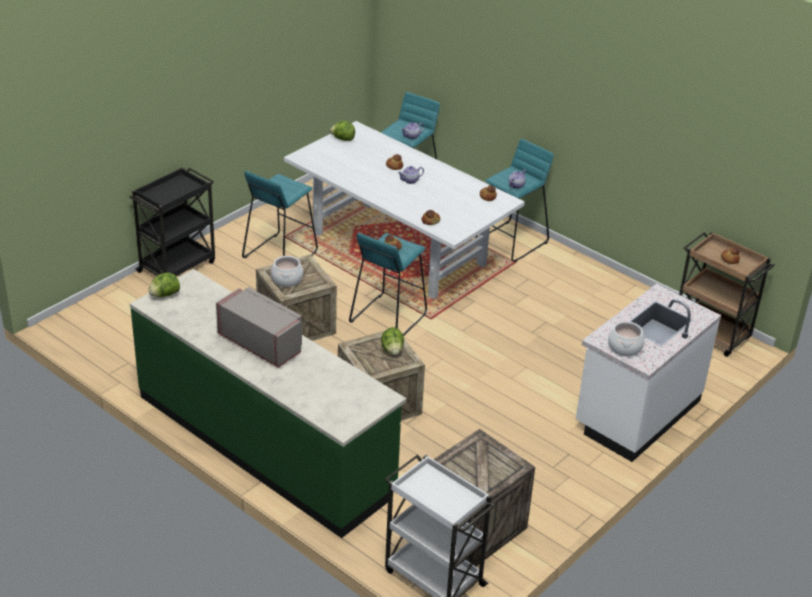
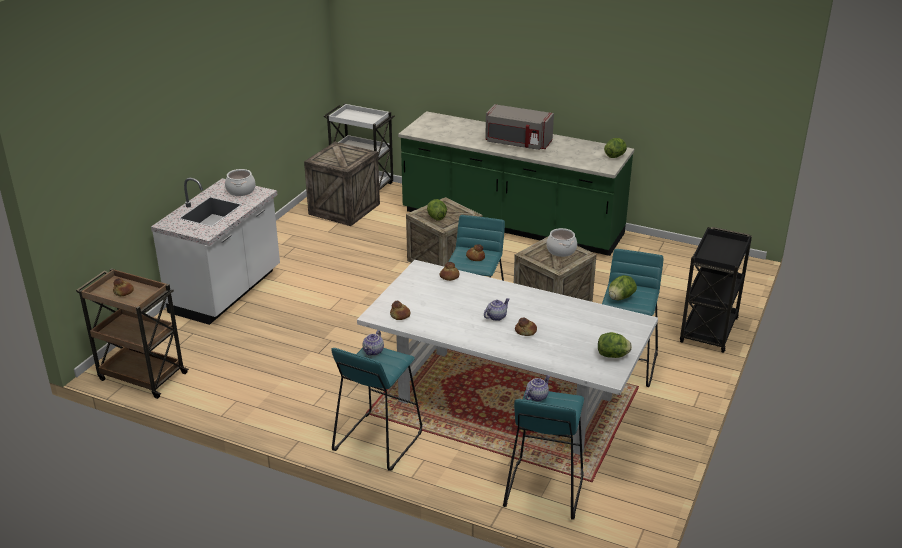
camera: 165 degrees right, 5 degrees down
(293, 186) = (620, 298): none -> lettuce

